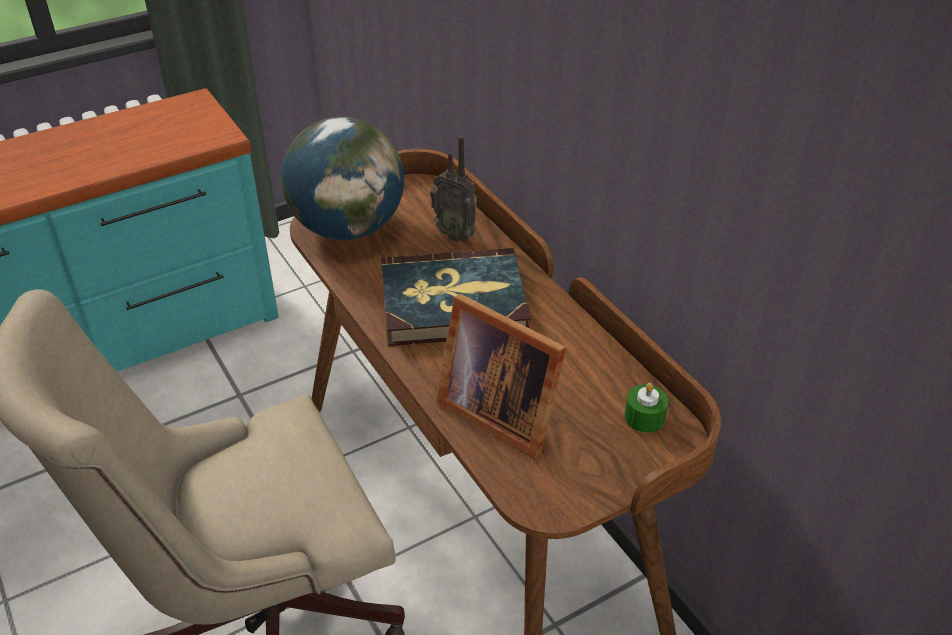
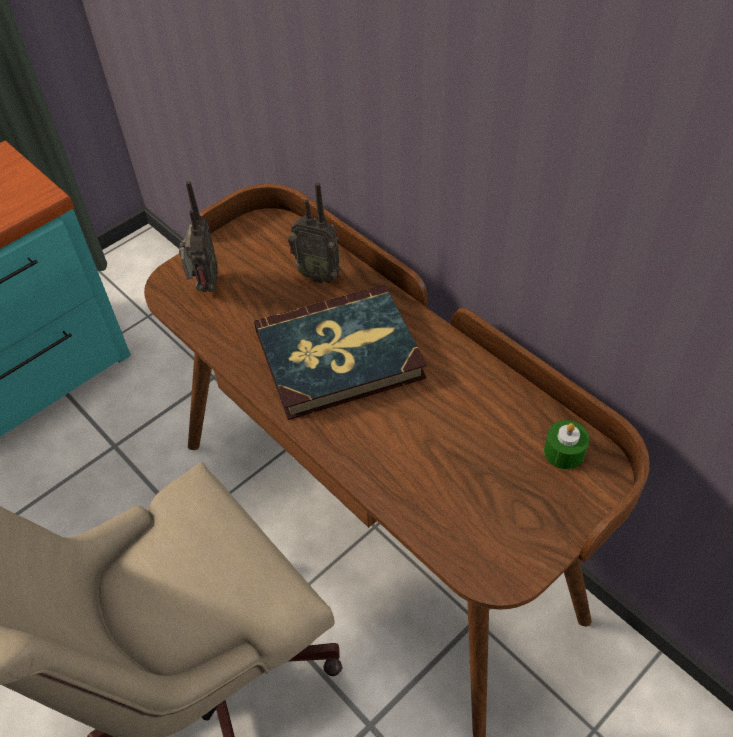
camera: 10 degrees left, 10 degrees up
(347, 228) = (205, 287): globe -> radio
(498, 411) = (420, 474): picture frame -> none

